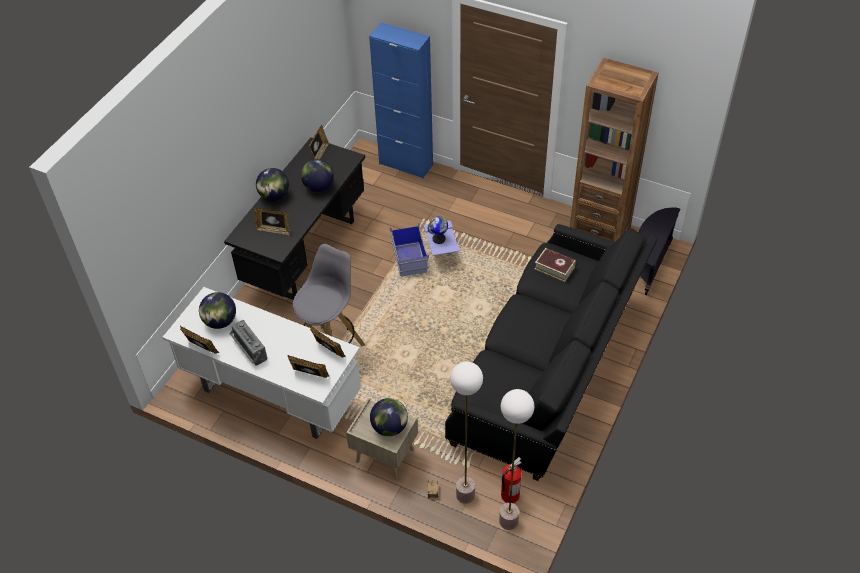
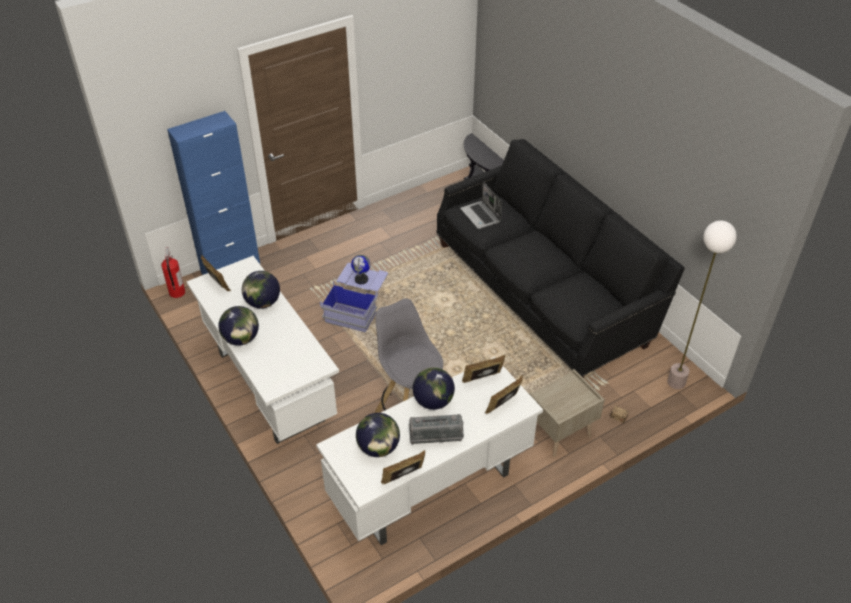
camera: 60 degrees left, 5 degrees down
(274, 230) = (289, 357): picture frame -> none
(305, 252) = (269, 386): black desk -> white desk
(390, 427) = (571, 392): globe -> globe (433, 401)
(465, 495) = (635, 397): floor lamp -> none
(509, 495) = (651, 370): fire extinguisher -> fire extinguisher (177, 293)
(554, 268) = (481, 216): book -> laptop
(599, 232) = (426, 198): brown bookcase -> none

